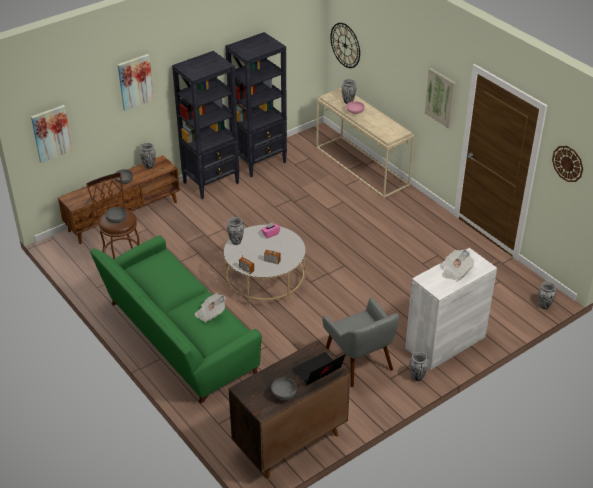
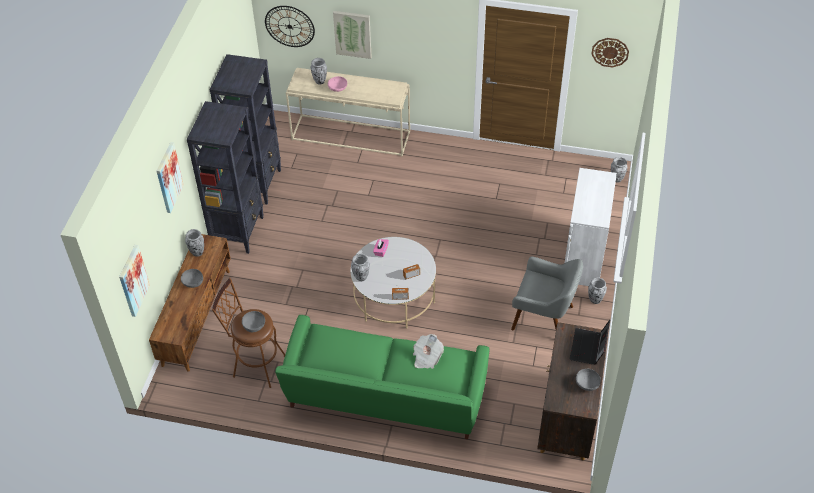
camera: 40 degrees left, 10 degrees up
(441, 97) = (439, 39): picture -> picture (352, 34)
(455, 271) = (593, 195): newspaper -> none

